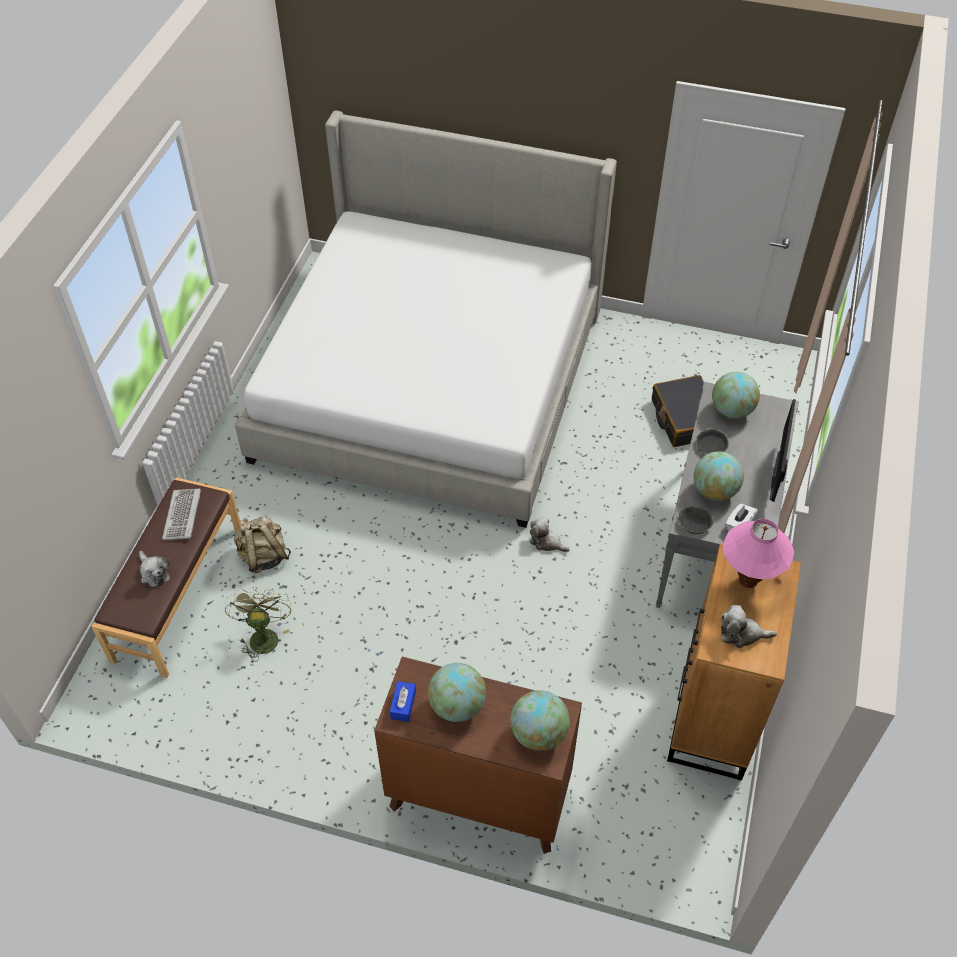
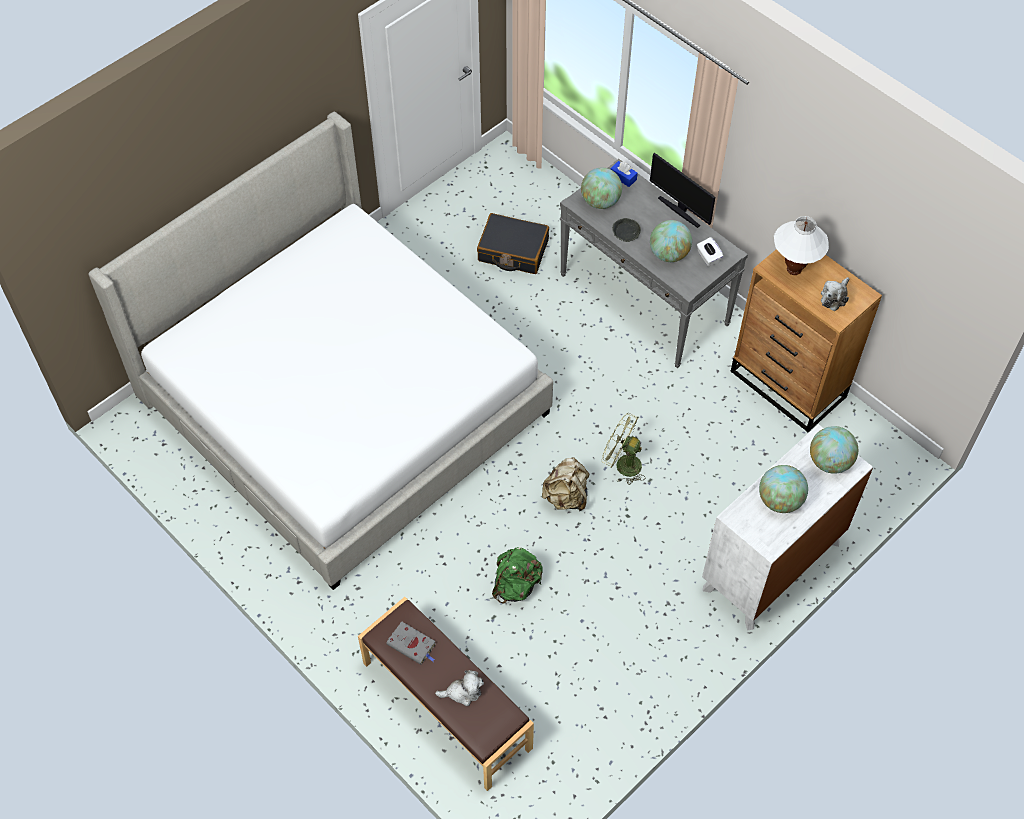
camera: 60 degrees left, 5 degrees up
(183, 516) = (412, 645): keyboard -> grey book
(263, 556) = (450, 620): beige backpack -> beige backpack (566, 497)
(263, 635) = (534, 654): green fan -> green fan (622, 464)
(326, 588) = (516, 585): none -> green backpack
(403, 705) = (760, 535): blue tissue box -> blue tissue box (623, 177)
(478, 796) = (771, 566): brown dresser -> white dresser
(546, 542) = (572, 406): plush toy -> none
(694, 523) = (690, 282): grey bowl -> none
(747, 581) = (794, 270): pink table lamp -> white table lamp

